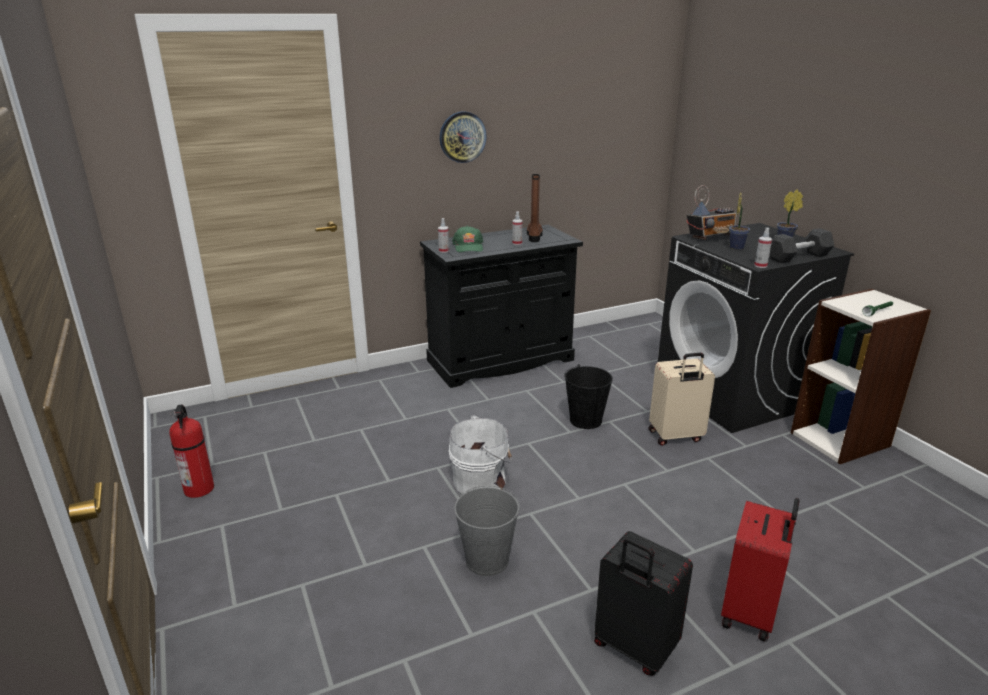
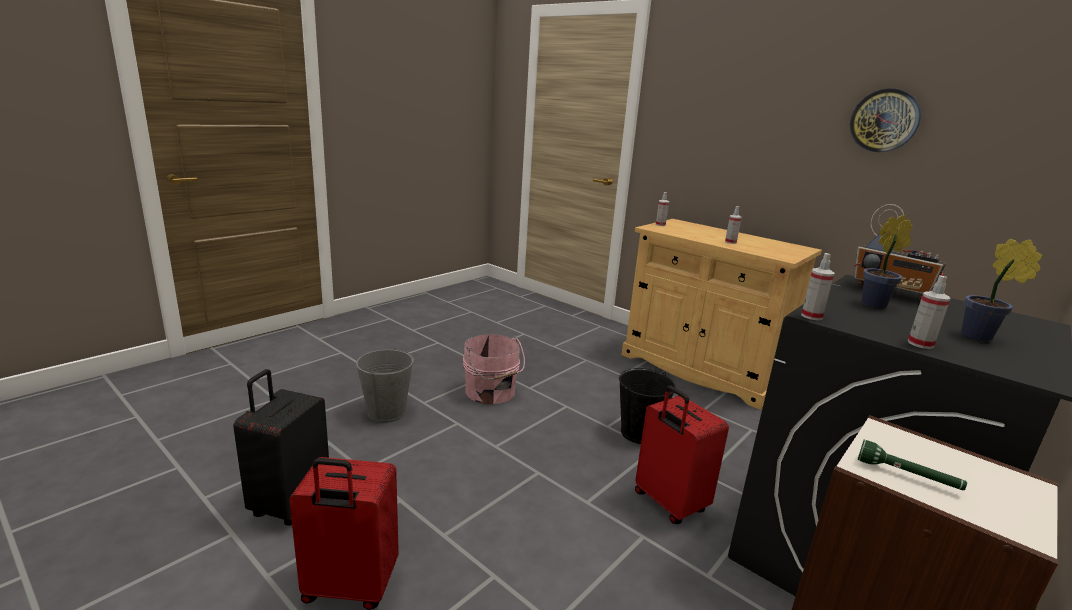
camera: 65 degrees right, 5 degrees down
(199, 489) = (420, 305): fire extinguisher -> none
(462, 137) = (739, 124): wall clock -> wall clock (884, 120)
(468, 246) = (686, 230): green cap -> none
(482, 480) = (491, 393): white bucket -> pink bucket
(500, 360) = (701, 369): black cabinet -> beige cabinet
(534, 236) = (766, 246): brown boot -> none
(675, 436) = (668, 503): beige suitcase -> red suitcase
(798, 257) = (920, 344): grey dumbbell -> spray bottle

